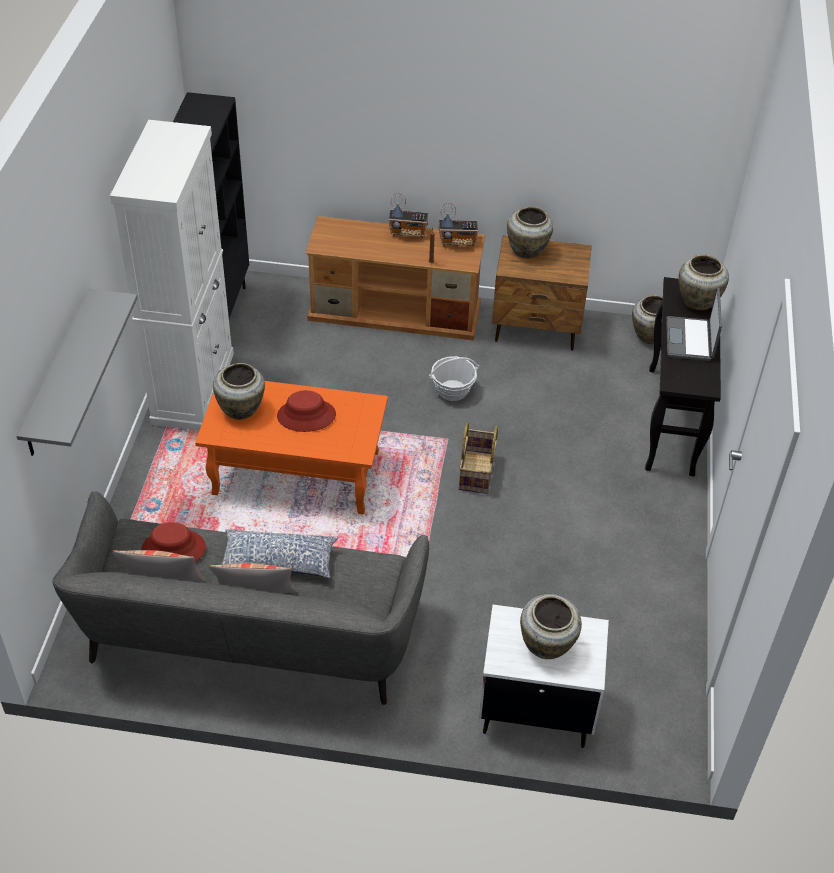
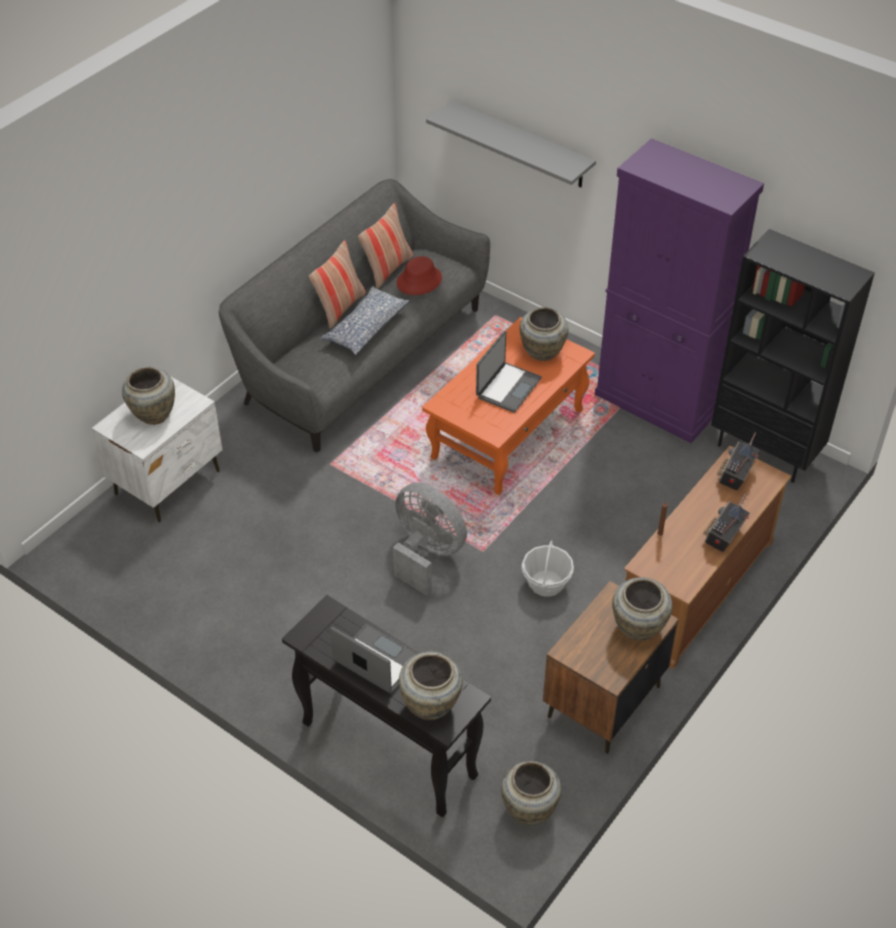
camera: 120 degrees right, 0 degrees up
(193, 388) = (657, 403): white cabinet -> purple cabinet
(306, 416) = (507, 387): red hat -> laptop
(458, 242) = (685, 573): radio -> radio (735, 476)
(477, 472) = (426, 554): basket -> grey fan

